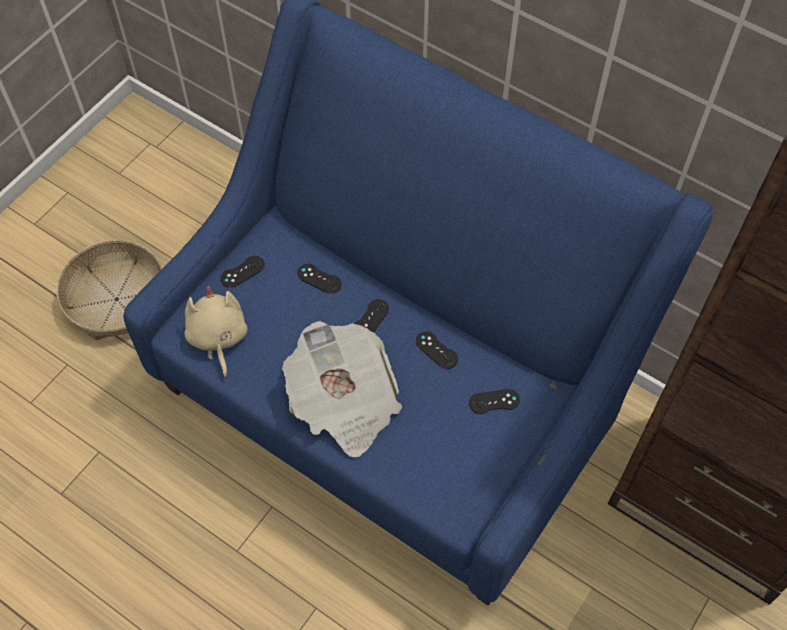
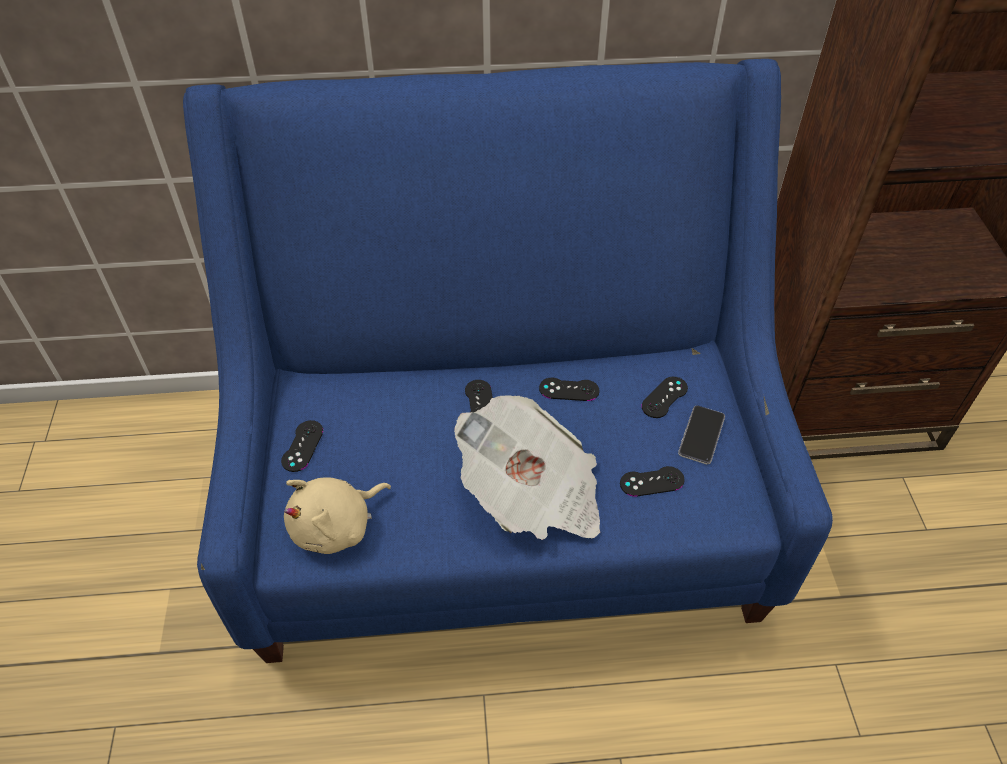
camera: 40 degrees left, 10 degrees down
(116, 299) = (121, 615): basket -> none
(218, 338) = (336, 526): beige plush toy -> beige plush toy turned 75 degrees counterclockwise
(319, 279) = (392, 401): black game controller -> black game controller (652, 481)
(490, 445) = (701, 435): none -> phone

